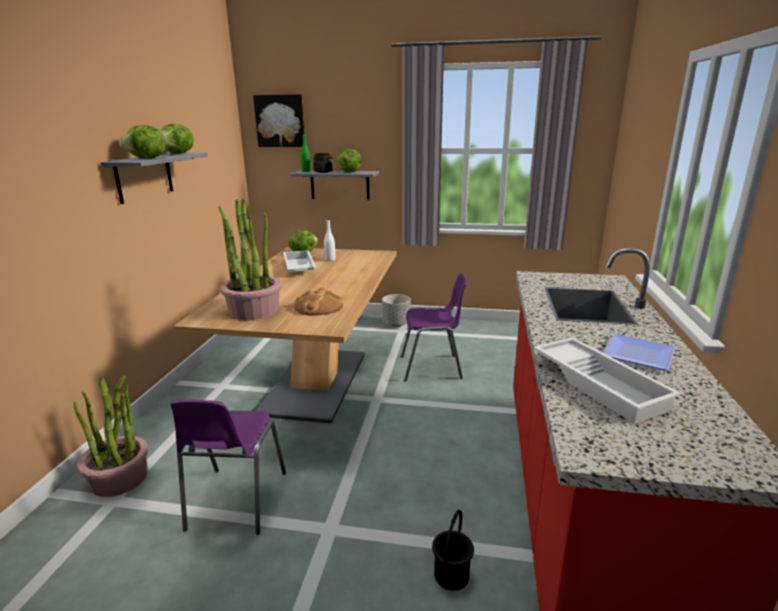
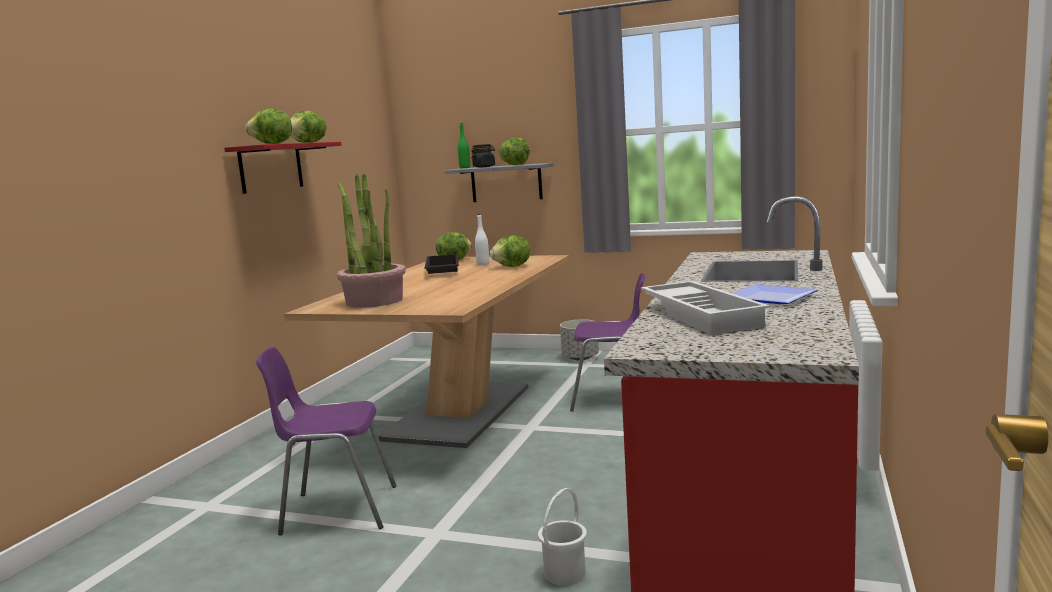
camera: 10 degrees right, 10 degrees down
(120, 478) = (218, 489): potted plant -> none
(144, 177) = (271, 168): grey shelf -> red shelf
(235, 502) = (337, 510): purple chair -> purple chair turned 75 degrees clockwise
(280, 121) = (435, 112): picture -> none
(298, 267) = (441, 271): white tray -> black tray
(319, 306) = (448, 296): bread -> none
(357, 265) = (512, 267): none -> lettuce
(452, 574) = (565, 573): black bucket -> white bucket

